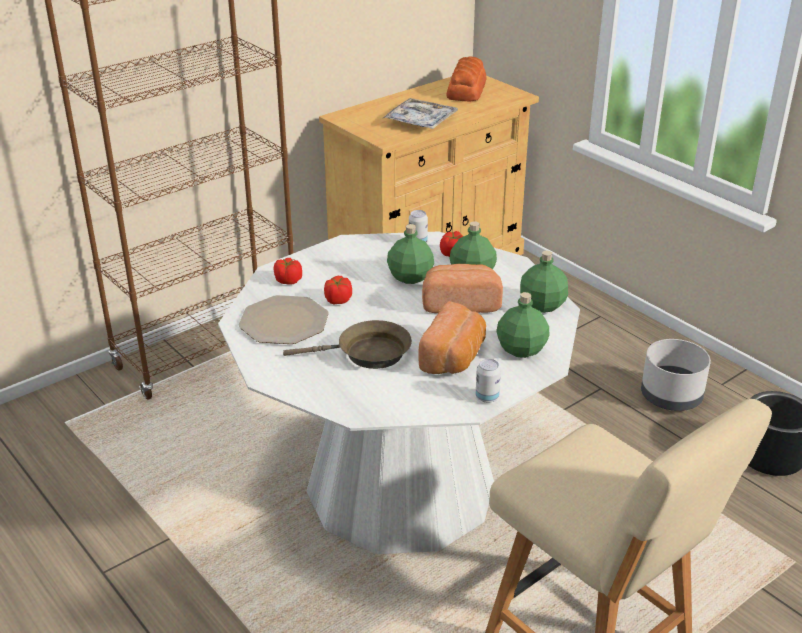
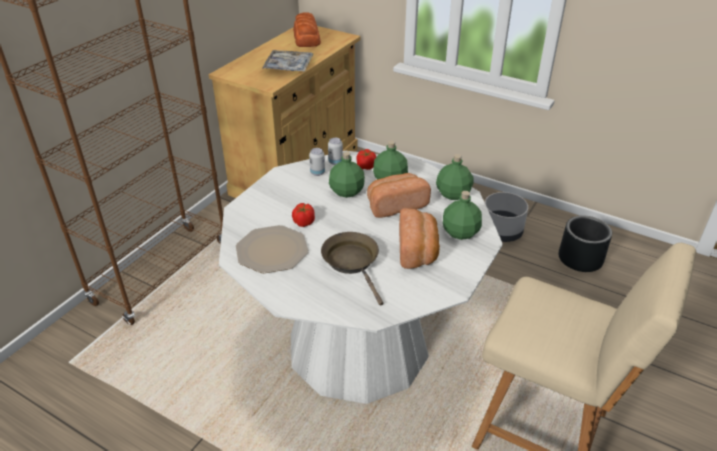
camera: 20 degrees left, 5 degrees up
(288, 280) = (255, 214): tomato -> none
(368, 354) = (352, 262): brown frying pan -> brown frying pan turned 90 degrees counterclockwise
(487, 397) = (461, 278): can -> can (317, 173)

